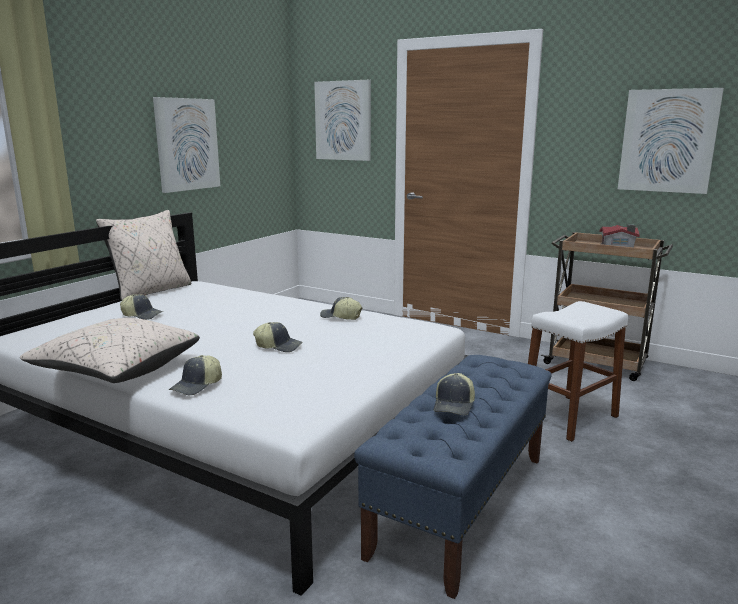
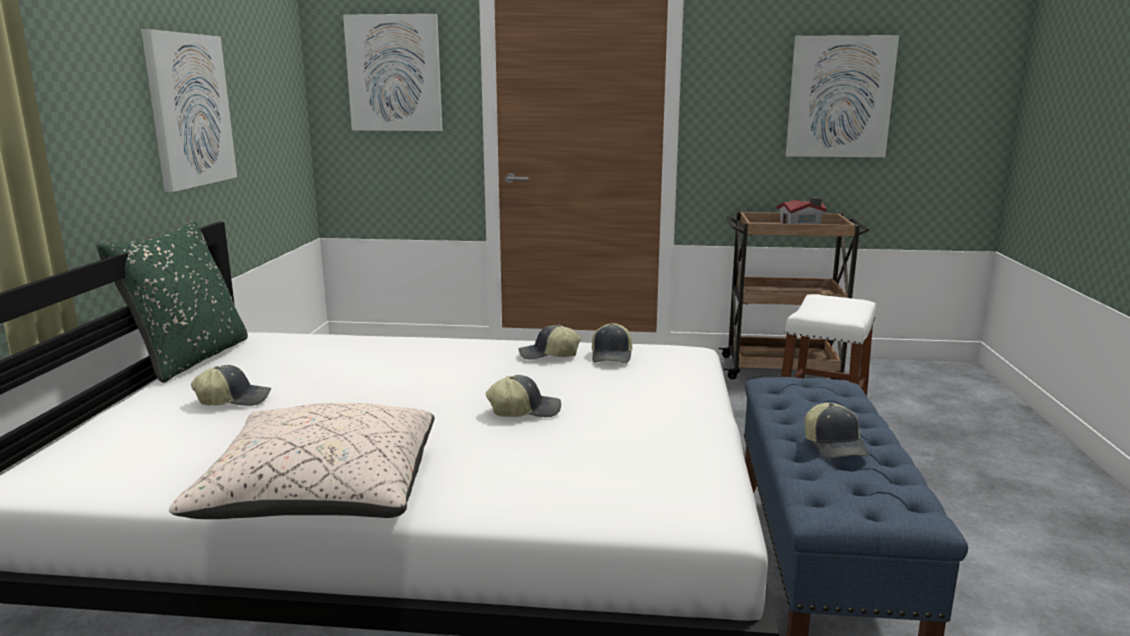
camera: 25 degrees left, 0 degrees up
(151, 291) = (191, 359): beige pillow -> green pillow
(197, 386) = (497, 493): cap -> cap (612, 356)

